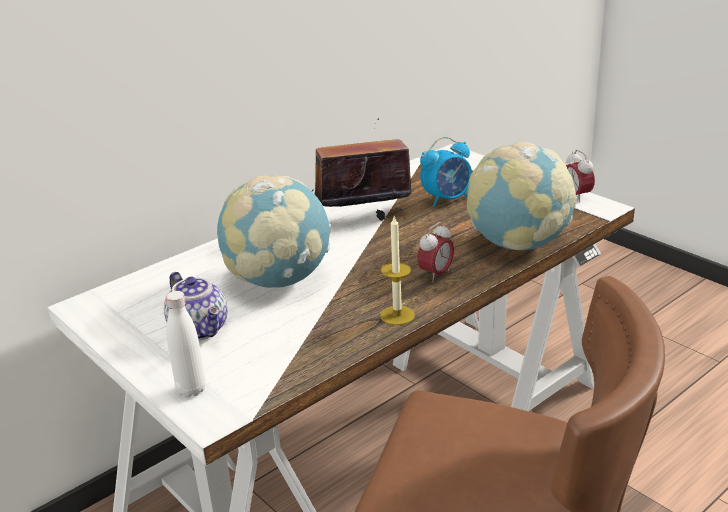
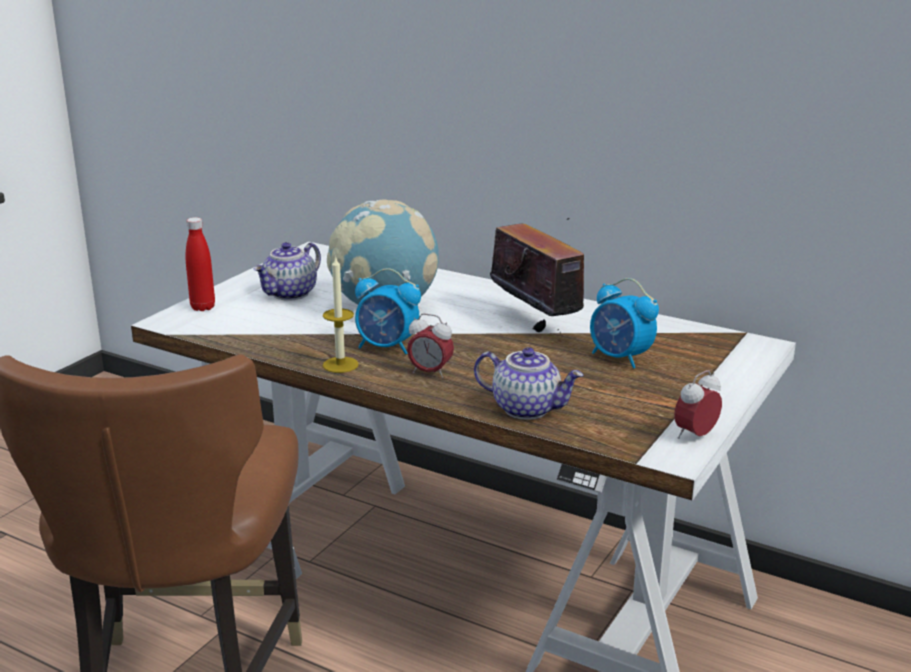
camera: 70 degrees right, 5 degrees down
(191, 390) = (203, 307): white bottle -> red bottle
(372, 288) = (387, 347): none -> alarm clock
(518, 244) = (527, 408): globe -> teapot

